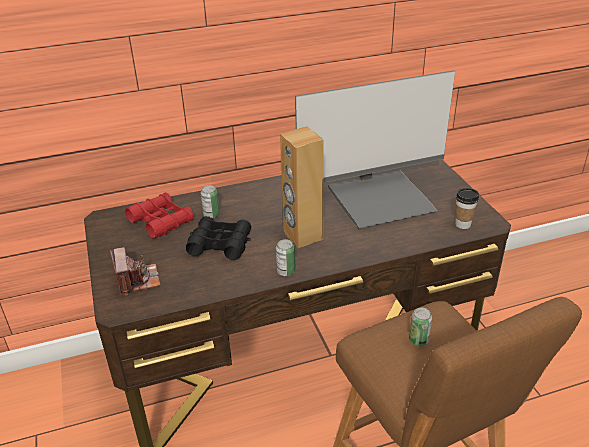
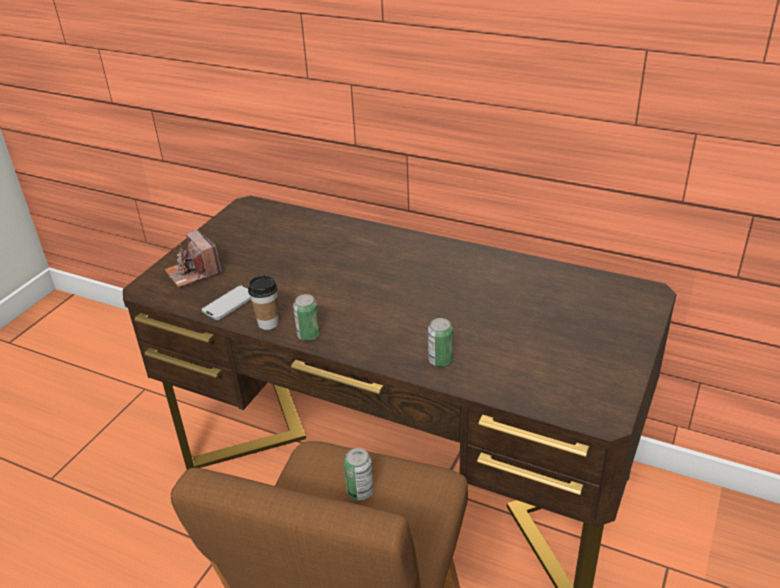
camera: 45 degrees right, 0 degrees up
(137, 280) = (193, 272): camera -> camera turned 120 degrees clockwise
(161, 221) = (283, 231): red binoculars -> none
(200, 284) = (229, 303): none -> phone
(211, 215) = (330, 246): can -> can (440, 360)
(220, 244) = (296, 277): black binoculars -> none
(302, 236) = (376, 310): brown speaker -> none
(379, 198) = (514, 315): monitor -> none
(462, 224) = (566, 397): cup -> cup (268, 323)

